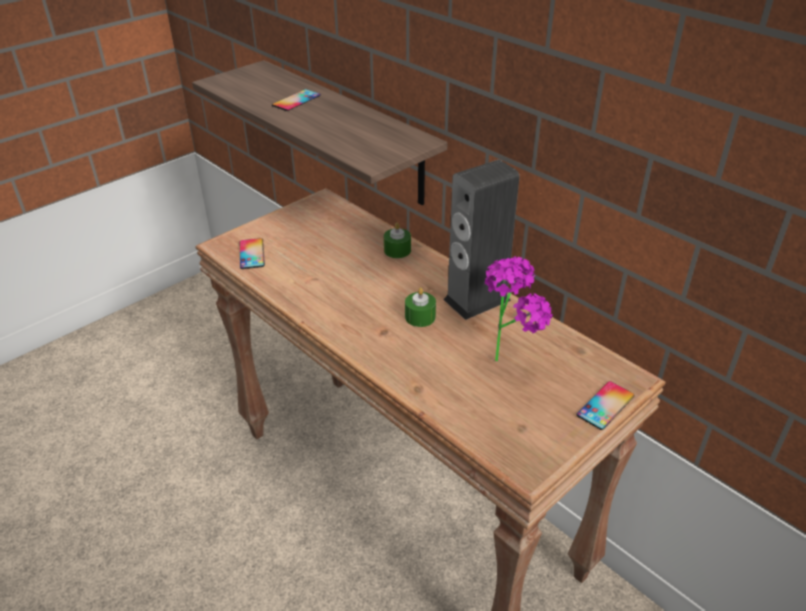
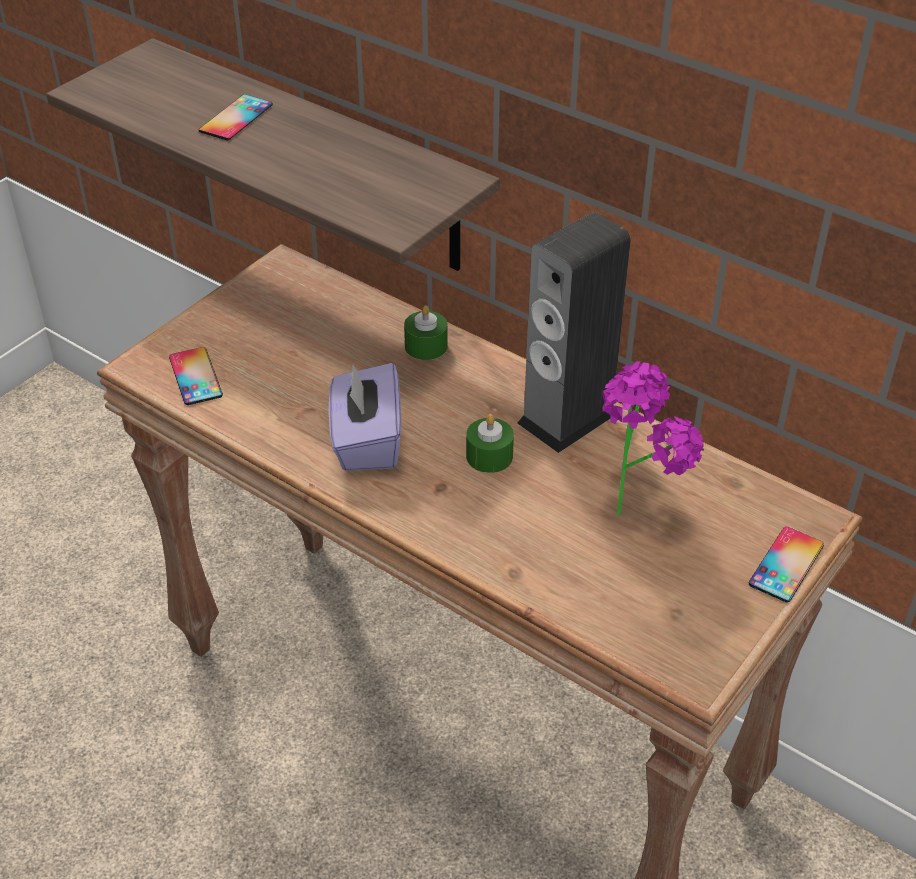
camera: 10 degrees left, 5 degrees up
(344, 300) = (366, 442): none -> purple tissue box

